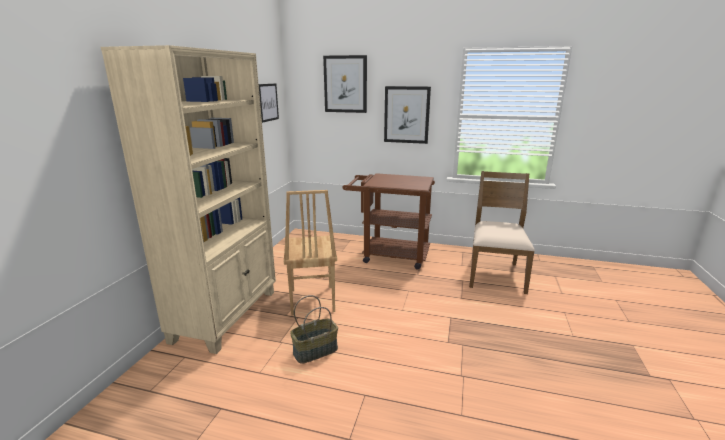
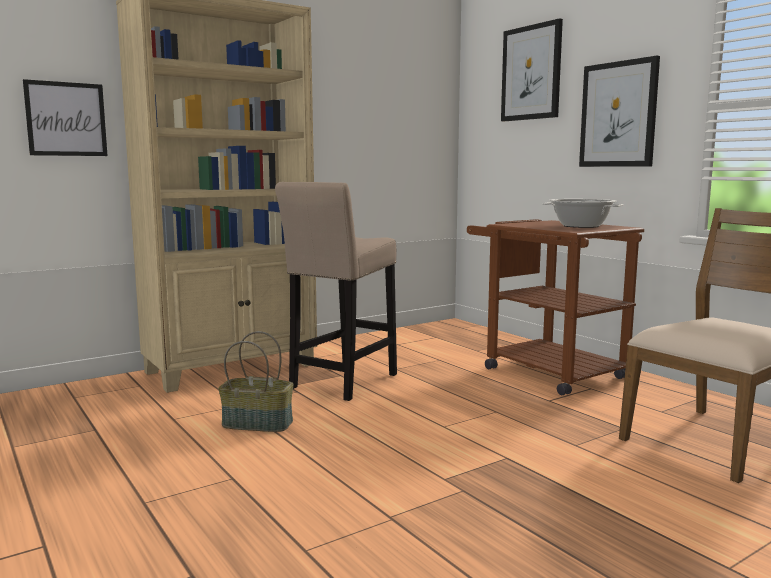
camera: 40 degrees right, 10 degrees down
(268, 102) = (410, 105): picture -> picture (66, 119)
(311, 300) = (341, 383): brown chair -> beige stool
(408, 180) = (580, 226): none -> cooking pot

